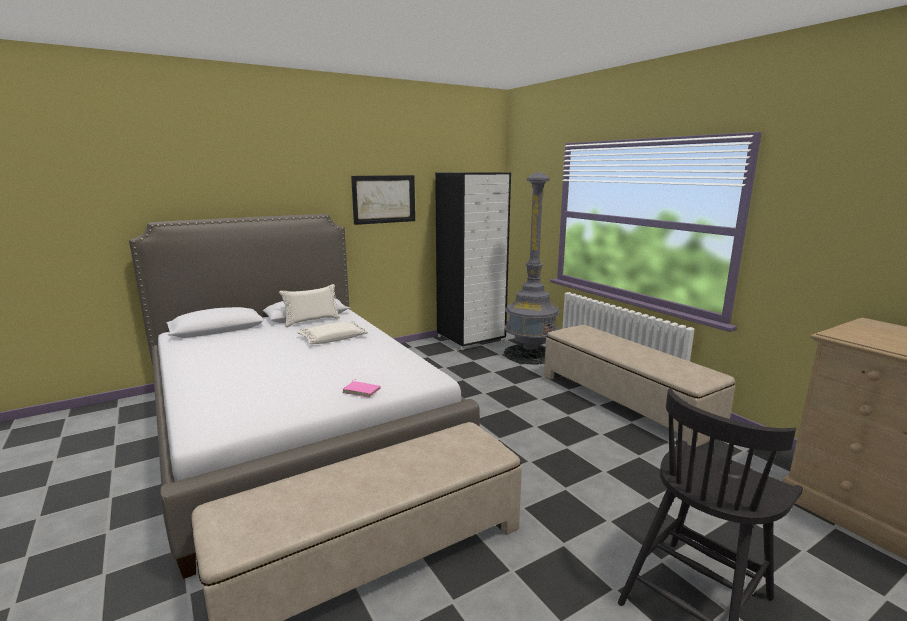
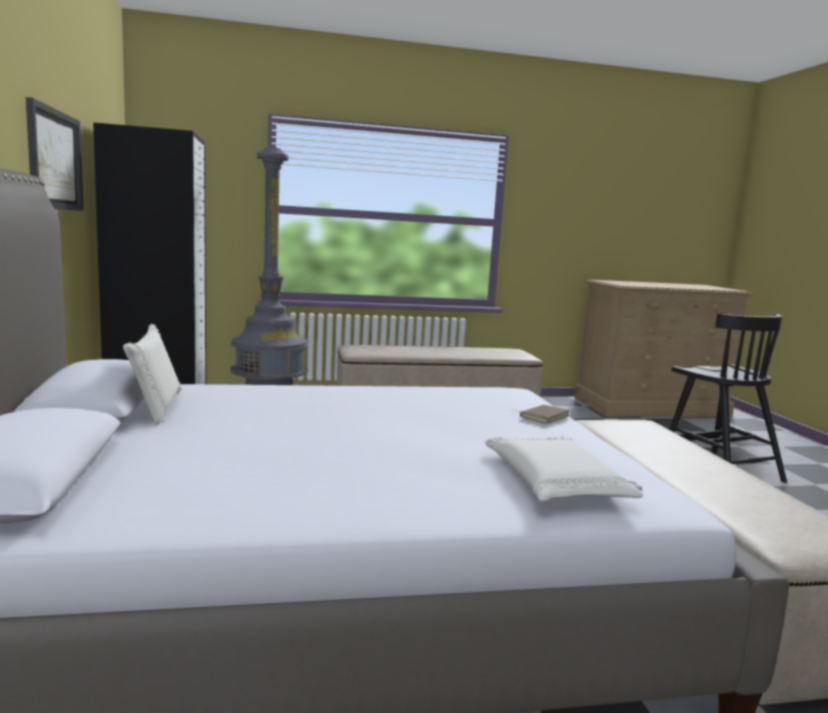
camera: 70 degrees left, 5 degrees down
(333, 337) = (288, 406): white pillow -> white pillow (555, 479)
(362, 390) = (543, 416): pink book -> brown book

